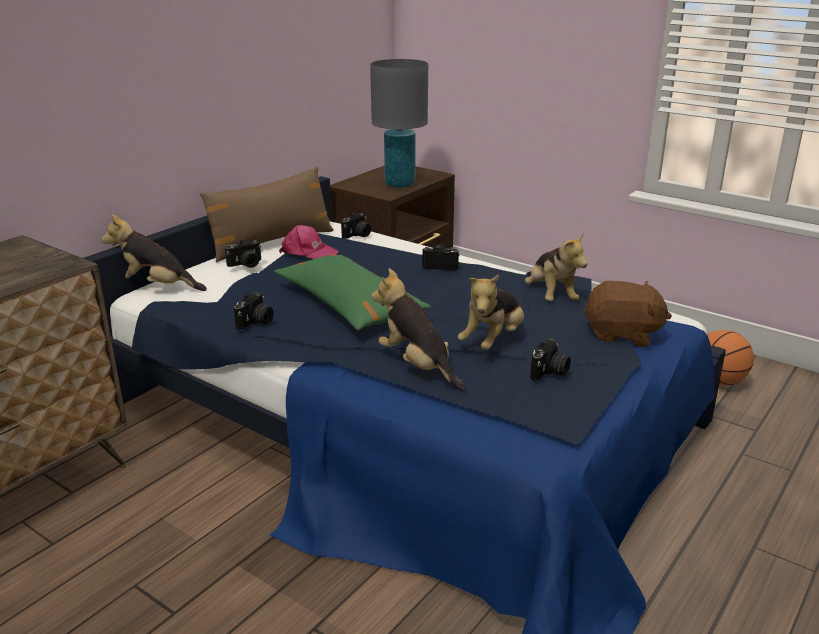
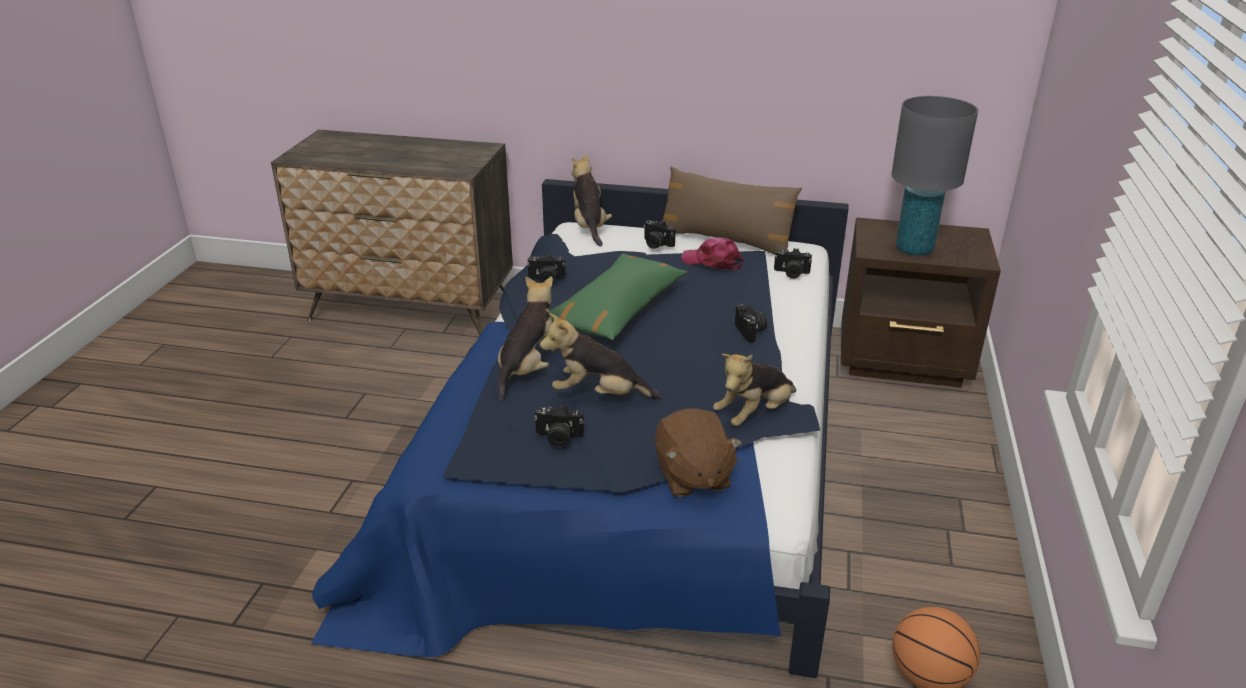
camera: 65 degrees right, 5 degrees up
(308, 252) = (712, 262): pink cap -> pink cap turned 120 degrees clockwise

